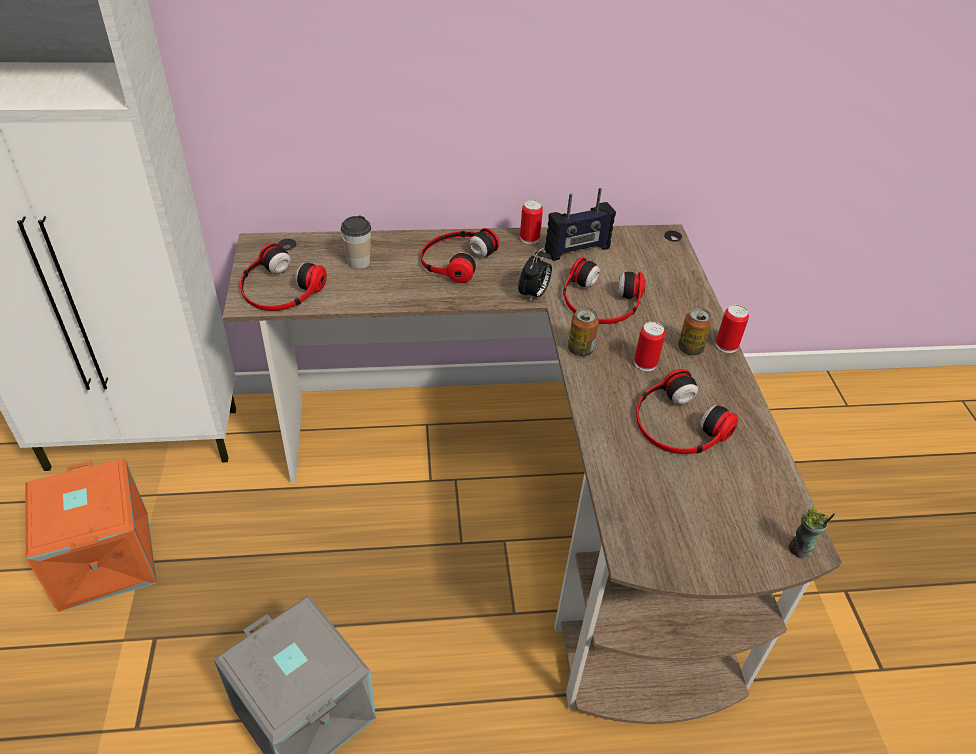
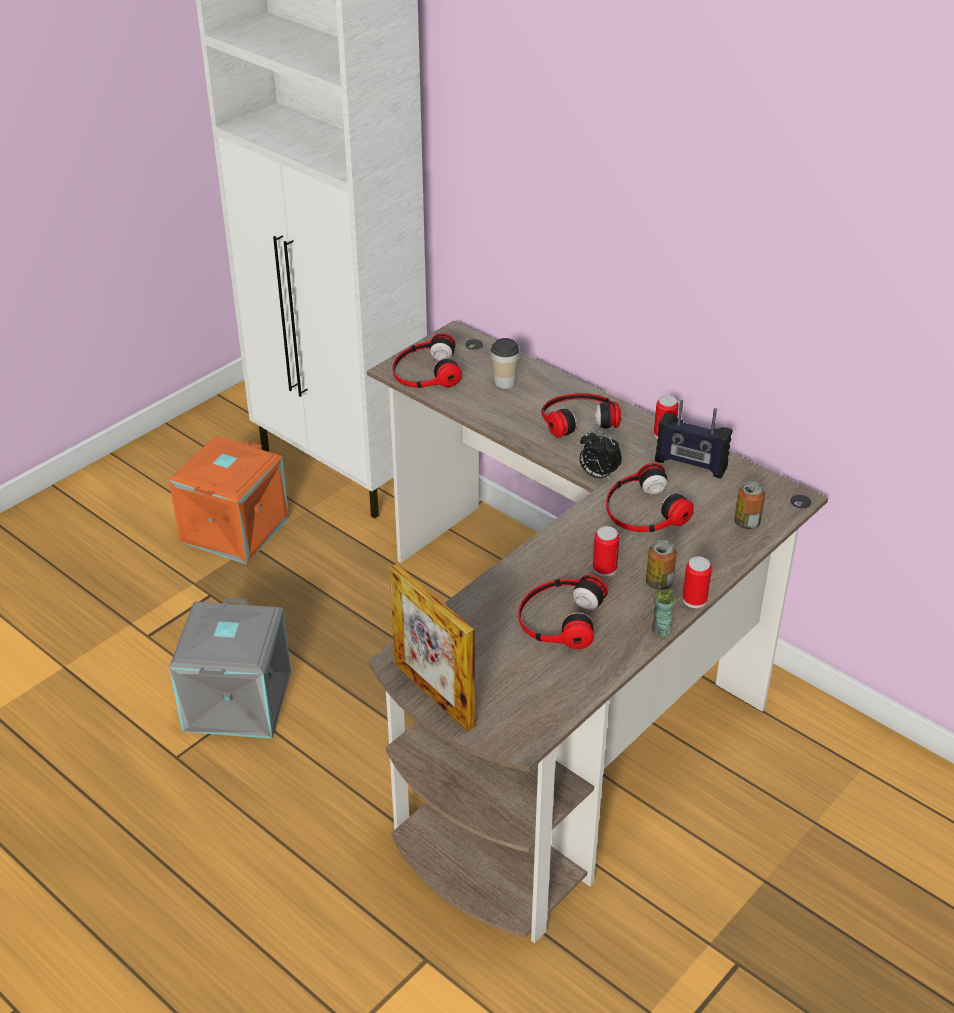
camera: 50 degrees right, 5 degrees down
(533, 295) = (597, 475): alarm clock -> alarm clock turned 45 degrees clockwise
(580, 349) = (570, 530): can -> can (746, 523)
(701, 563) = (433, 694): none -> picture frame
(799, 550) = (511, 739): cup -> cup (661, 630)

